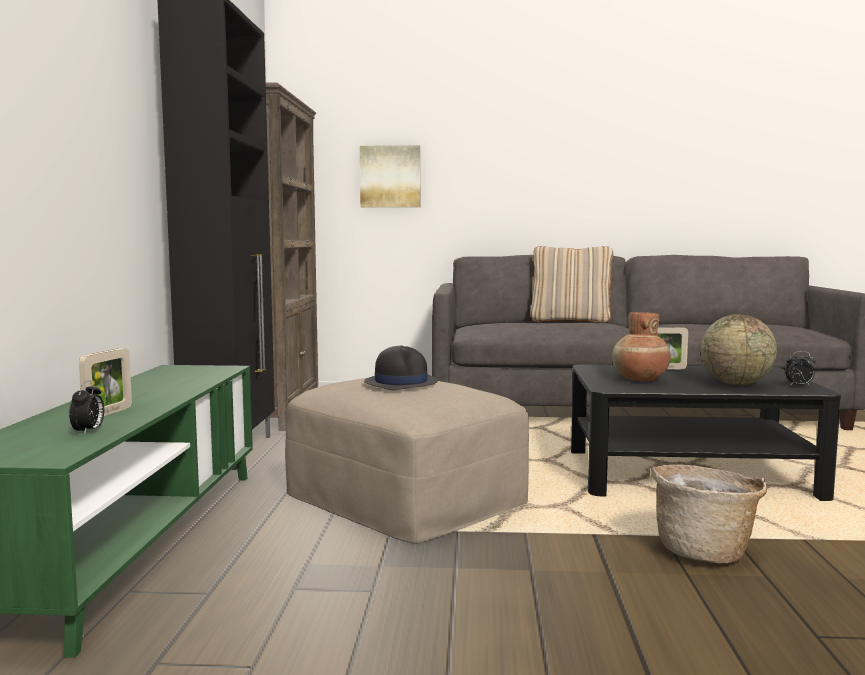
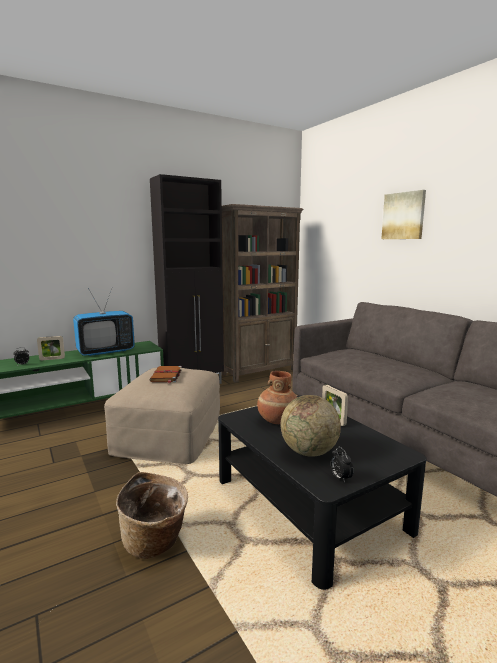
camera: 55 degrees right, 5 degrees up
(165, 386) = (106, 351): none -> television
(390, 176) = (347, 244): picture -> picture (403, 216)
(401, 382) = (166, 376): black hat -> brown book
(570, 321) = (402, 362): beige pillow -> none

